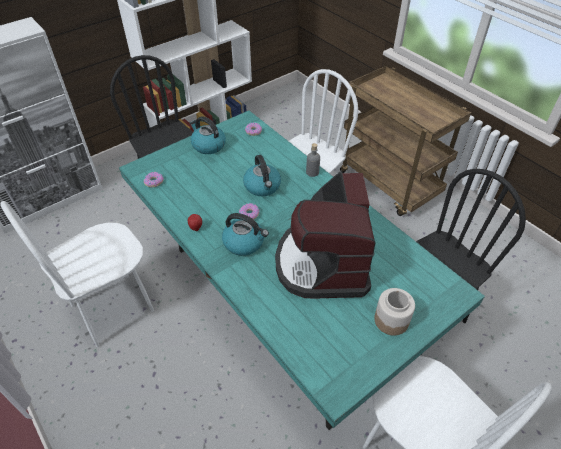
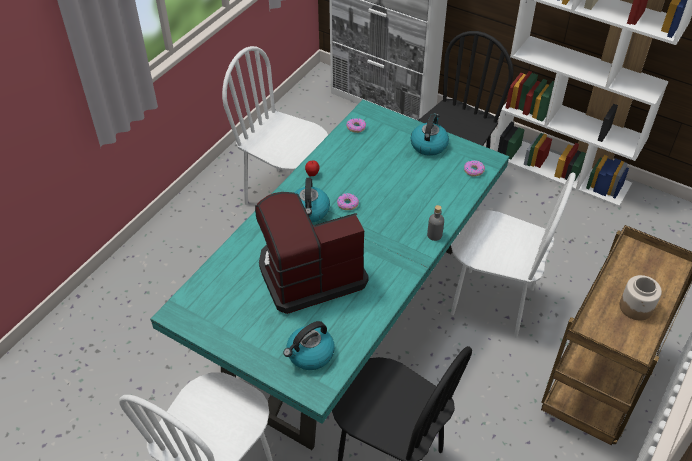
camera: 70 degrees right, 0 degrees up
(262, 186) = (390, 202): kettle -> kettle (310, 354)
(391, 320) = (261, 339): jar -> jar (636, 307)

